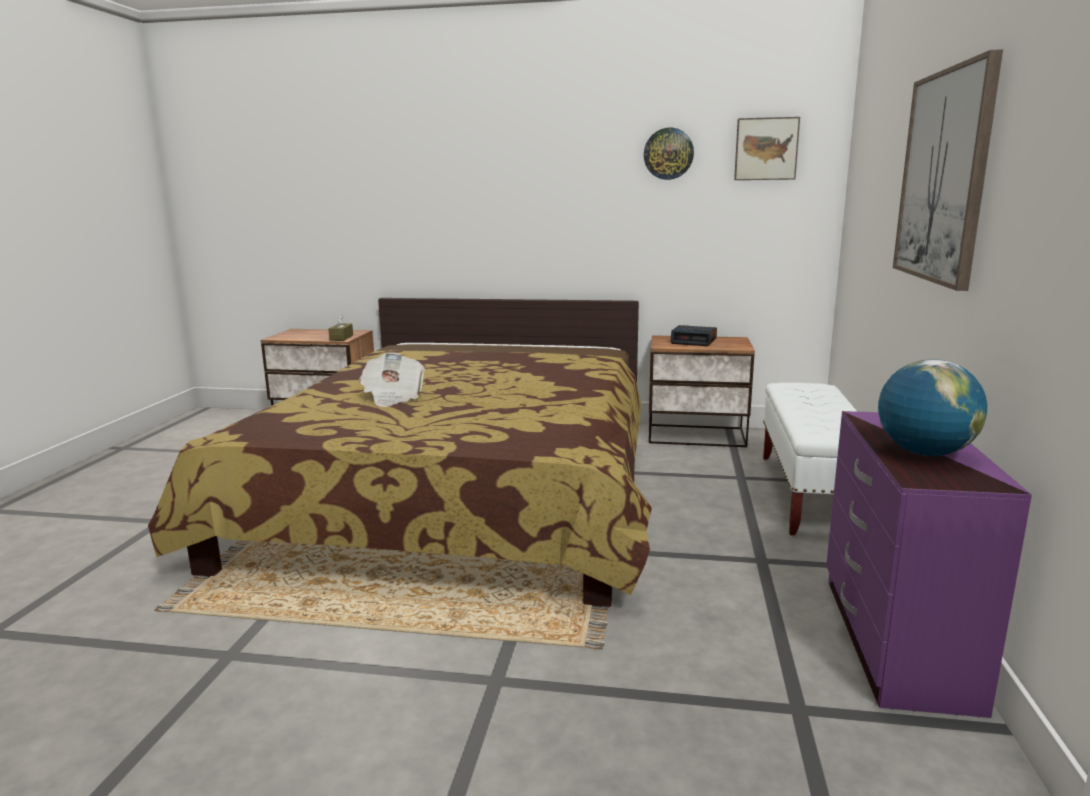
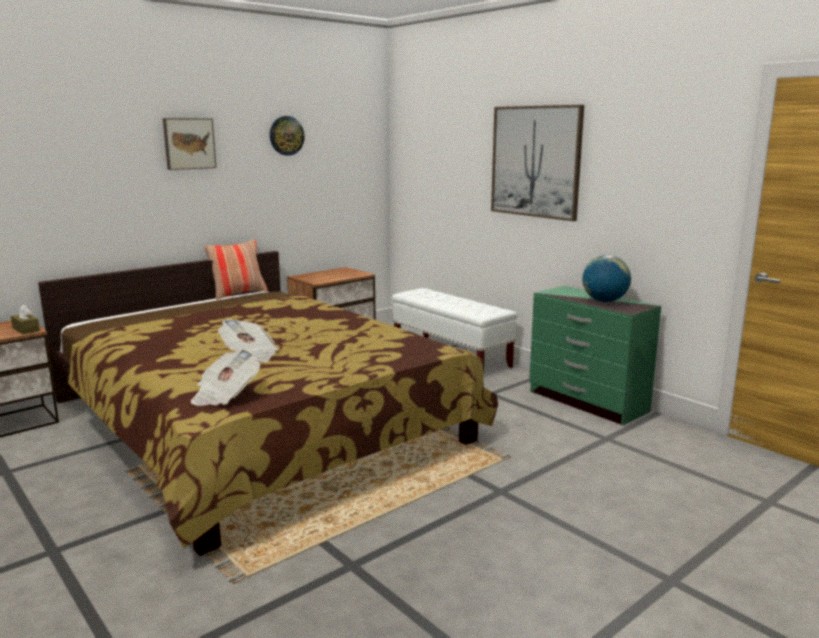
camera: 50 degrees left, 0 degrees up
(274, 424) = (225, 395): none -> newspaper
(579, 345) = (238, 294): none -> pillow
(694, 341) = (326, 275): alarm clock -> none
(766, 149) = (345, 133): picture -> picture (189, 143)
(894, 640) = (587, 402): purple dresser -> green dresser

